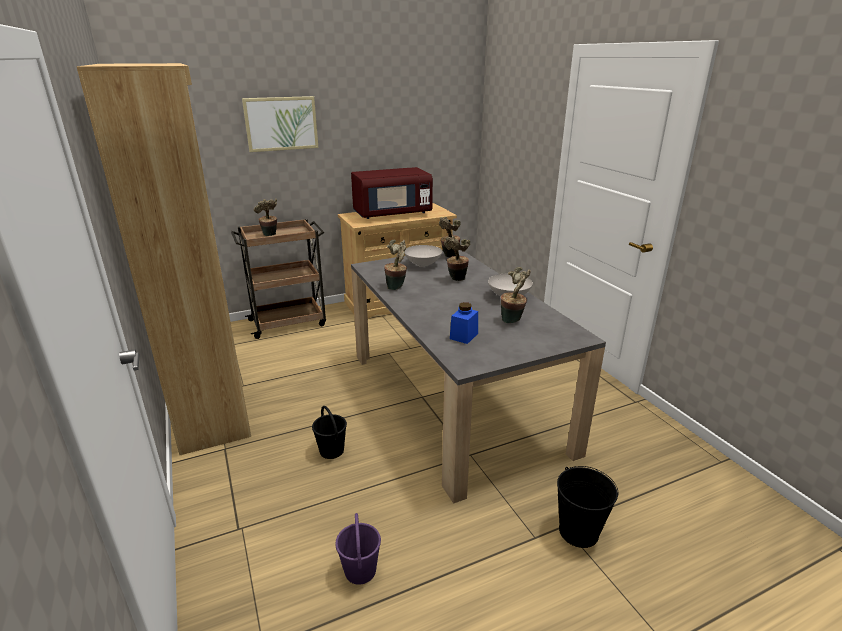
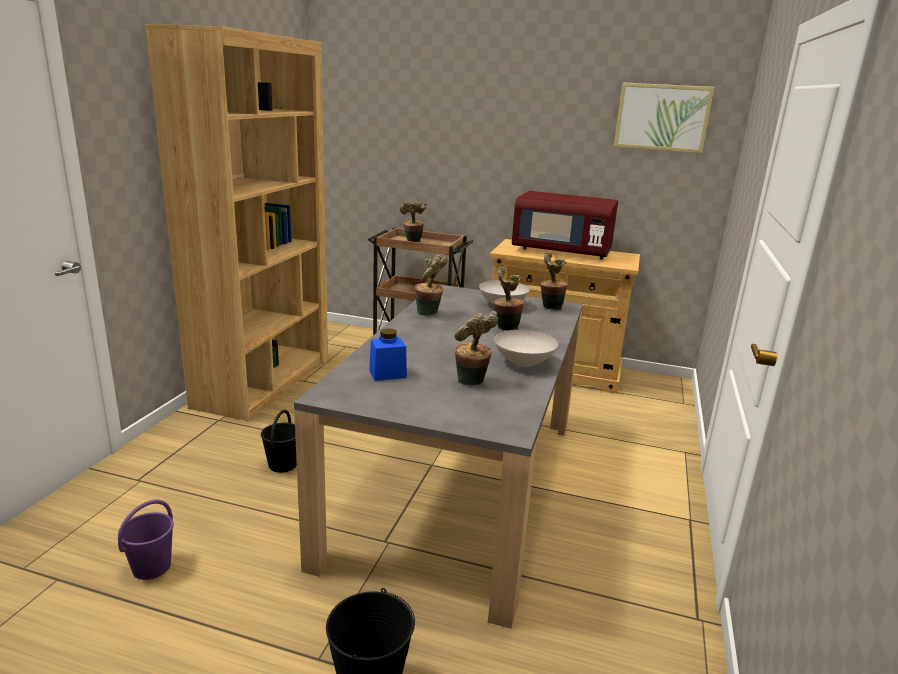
camera: 40 degrees right, 5 degrees down
(281, 123) = (458, 123): picture -> picture (662, 117)

